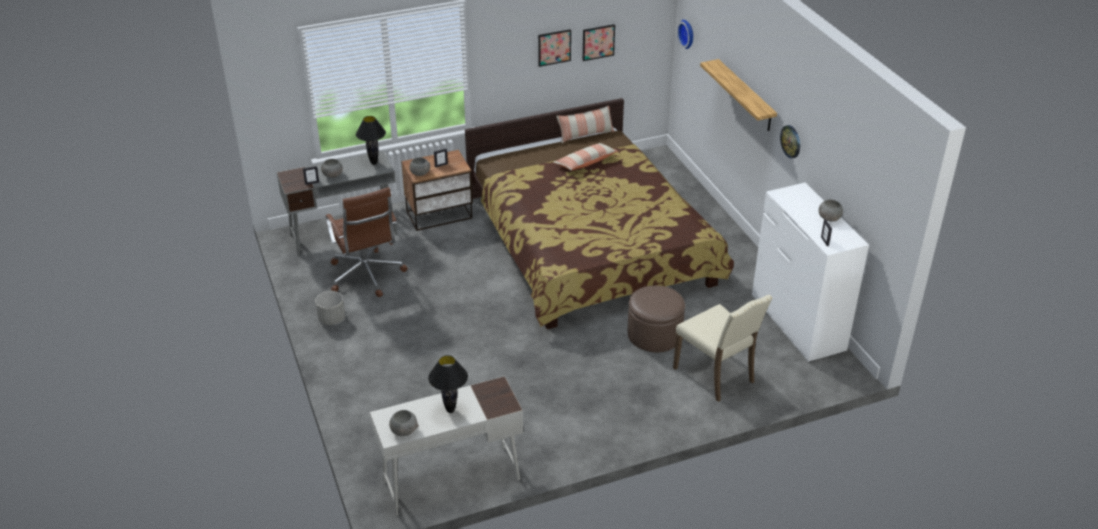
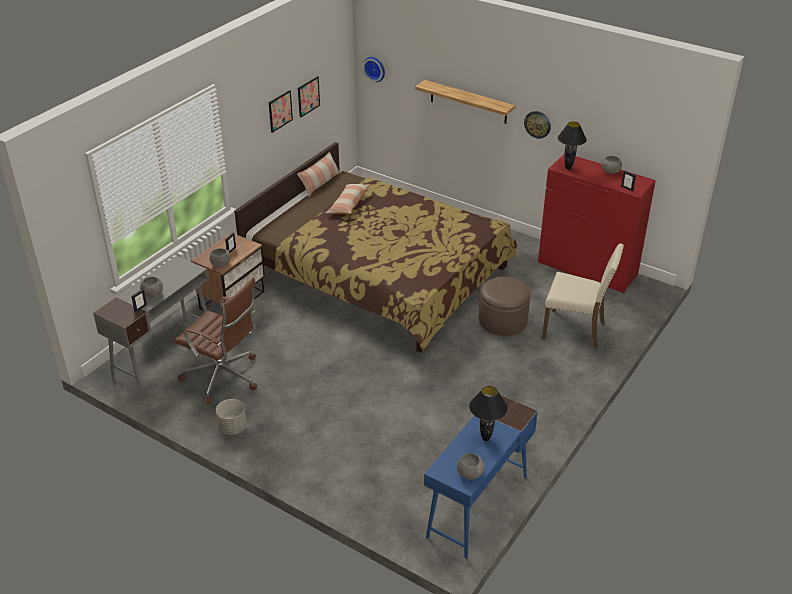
camera: 35 degrees left, 0 degrees up
(374, 163) = (180, 269): black table lamp -> black table lamp (568, 168)
(450, 480) = (477, 506): white desk -> blue desk
(797, 323) = (587, 269): white dresser -> red dresser

